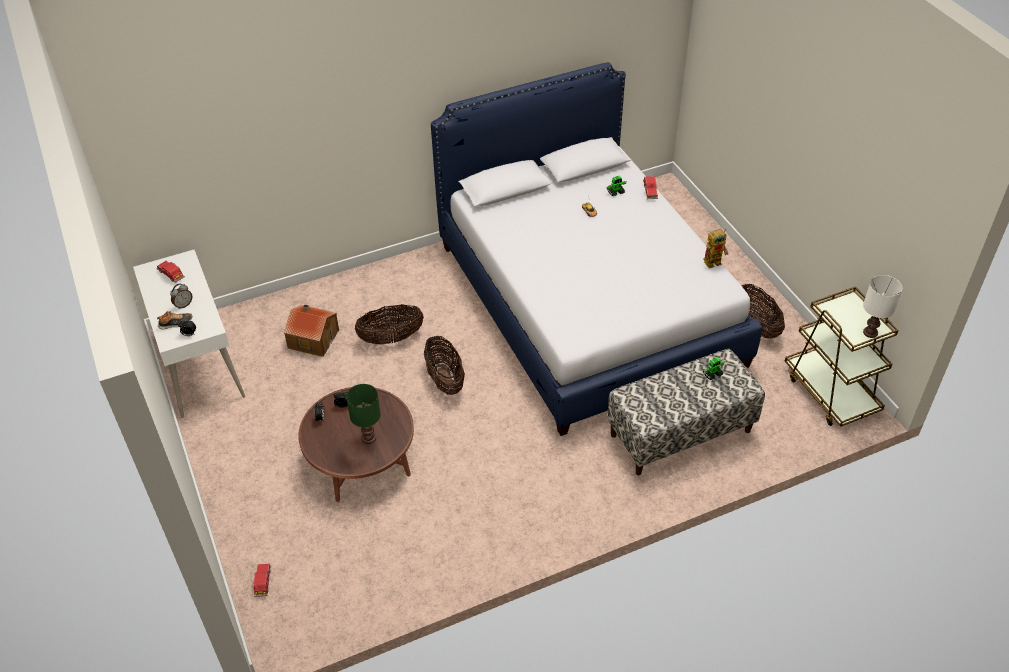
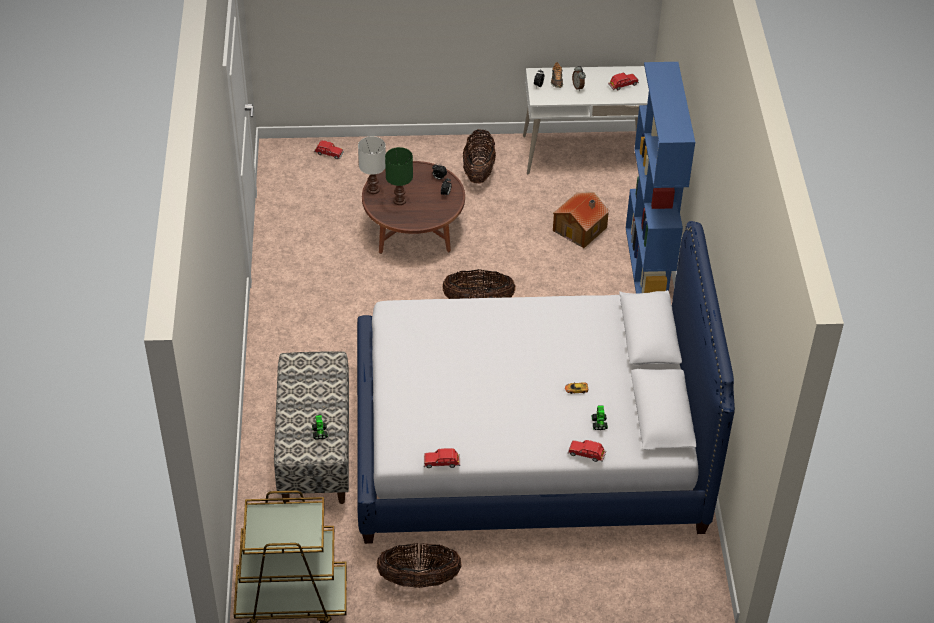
camera: 110 degrees right, 0 degrees up
(347, 284) = (648, 267): none -> blue bookcase
(391, 338) = (553, 281): basket -> basket (478, 171)
(715, 261) = (441, 463): toy robot -> red toy car
(870, 333) = (258, 532): white table lamp -> white table lamp (372, 189)

